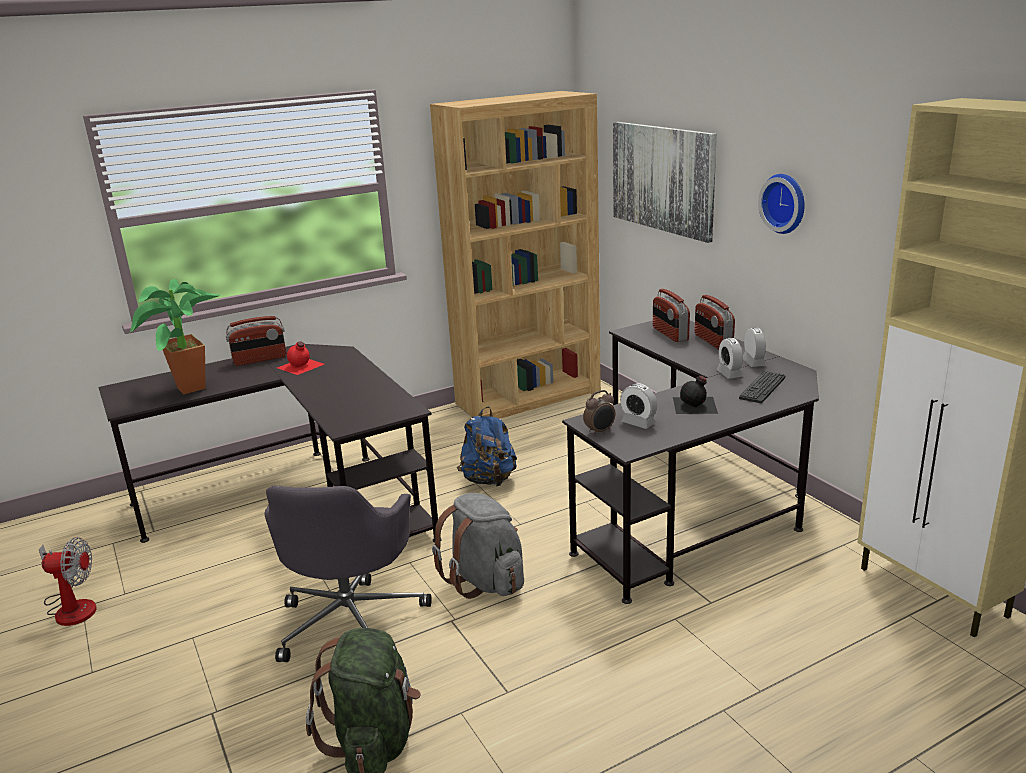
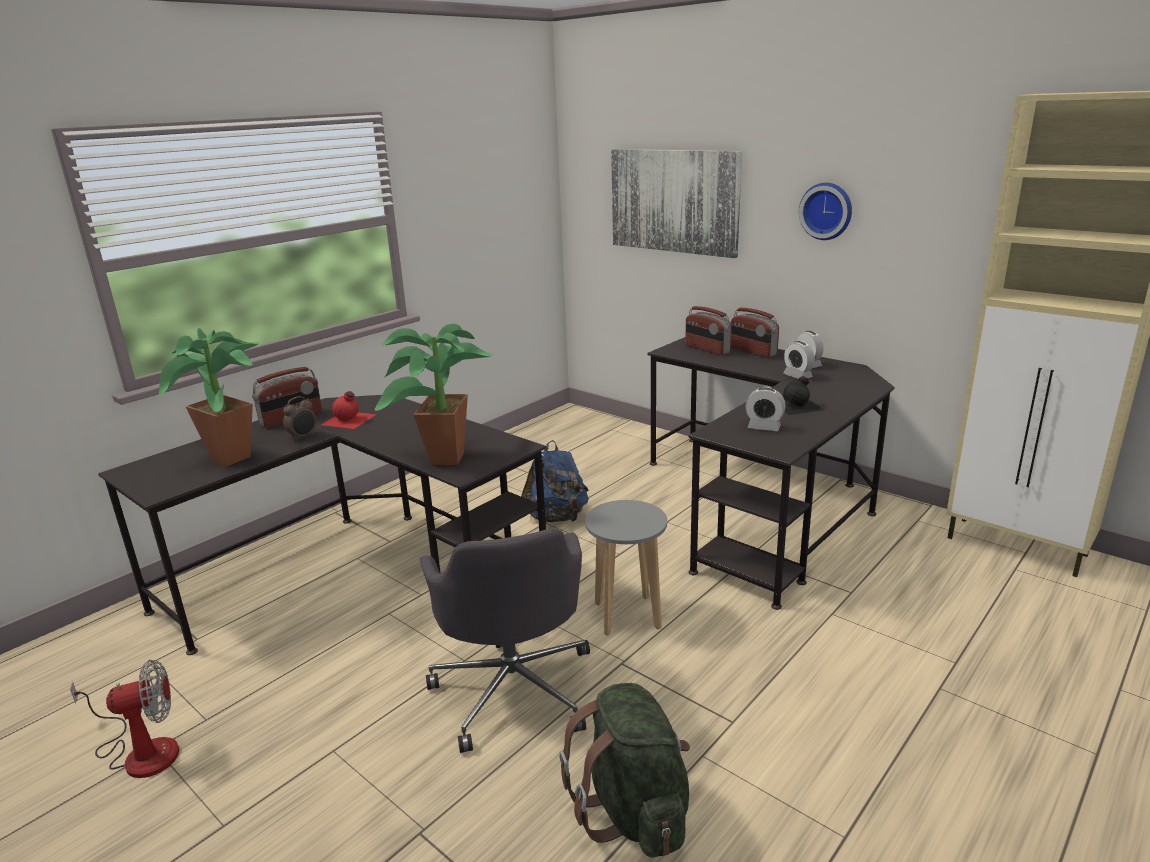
camera: 20 degrees left, 0 degrees up
(336, 415) = (441, 462): none -> potted plant
(485, 581) = (626, 616): grey backpack -> grey stool
(529, 397) = (537, 434): brown bookcase -> none
(600, 431) = (737, 440): alarm clock -> alarm clock (303, 437)
(762, 388) = (839, 384): keyboard -> none

